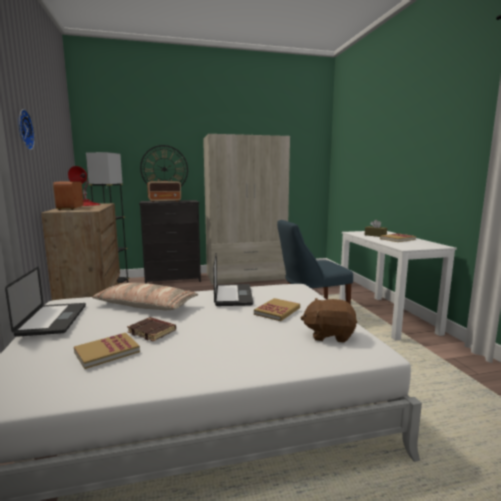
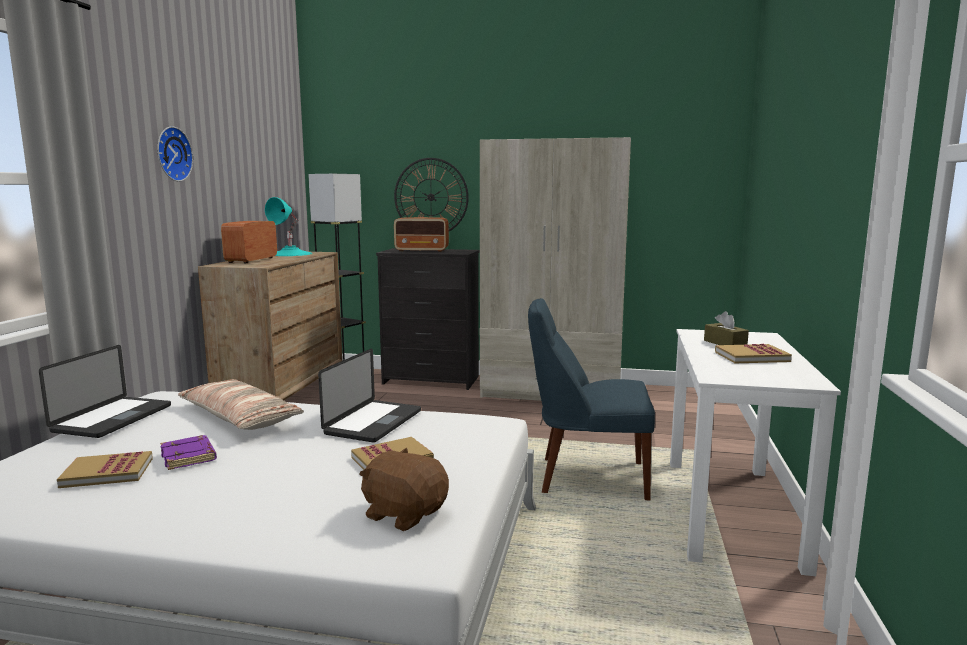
camera: 25 degrees right, 0 degrees up
(86, 205) = (290, 254): red table lamp -> turquoise table lamp
(153, 332) = (189, 457): brown book -> purple book

